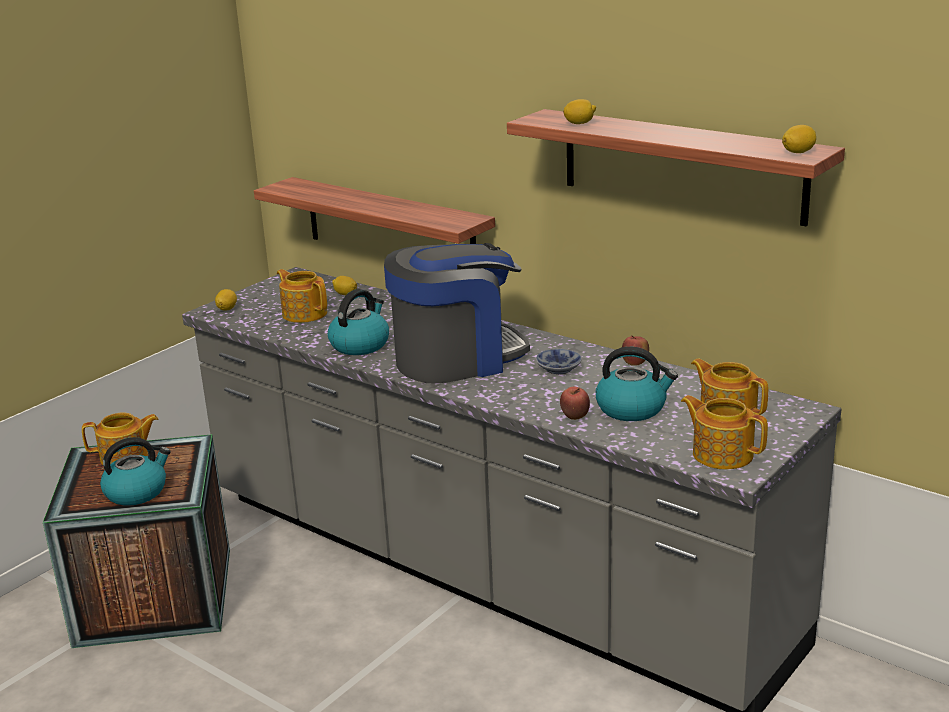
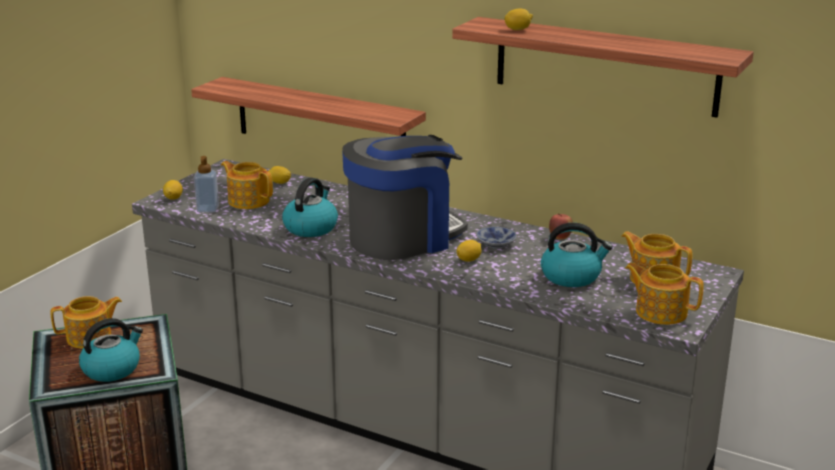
camera: 10 degrees left, 0 degrees up
(258, 321) = (208, 209): none -> soap dispenser
(575, 417) = (525, 285): apple -> none
(798, 152) = (718, 55): lemon -> lemon (469, 260)

